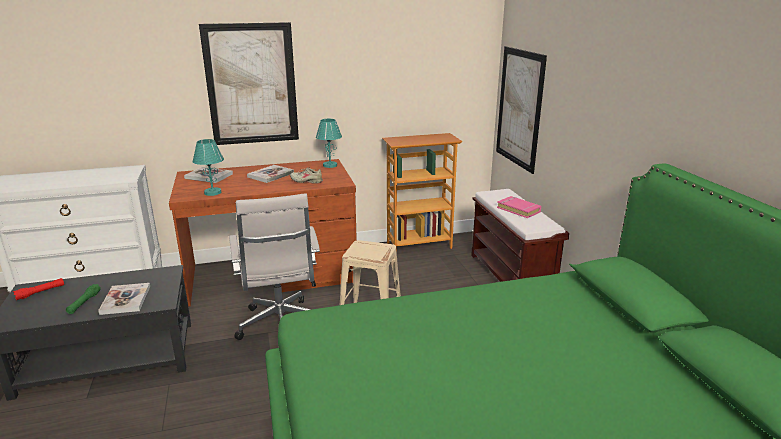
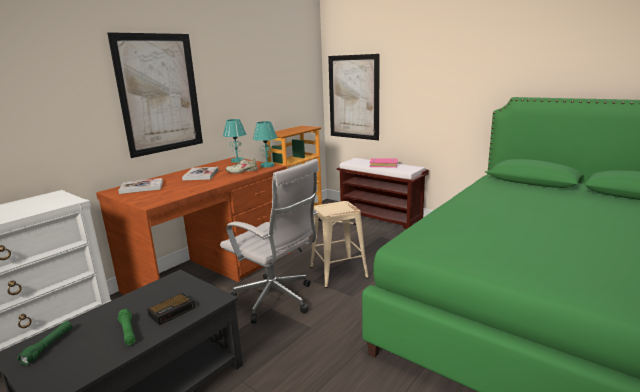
camera: 35 degrees left, 5 degrees down
(40, 292) = (48, 346): red flashlight -> green flashlight
(126, 300) = (173, 311): book -> alarm clock
(212, 192) = (174, 194): turquoise table lamp -> turquoise table lamp (267, 165)

